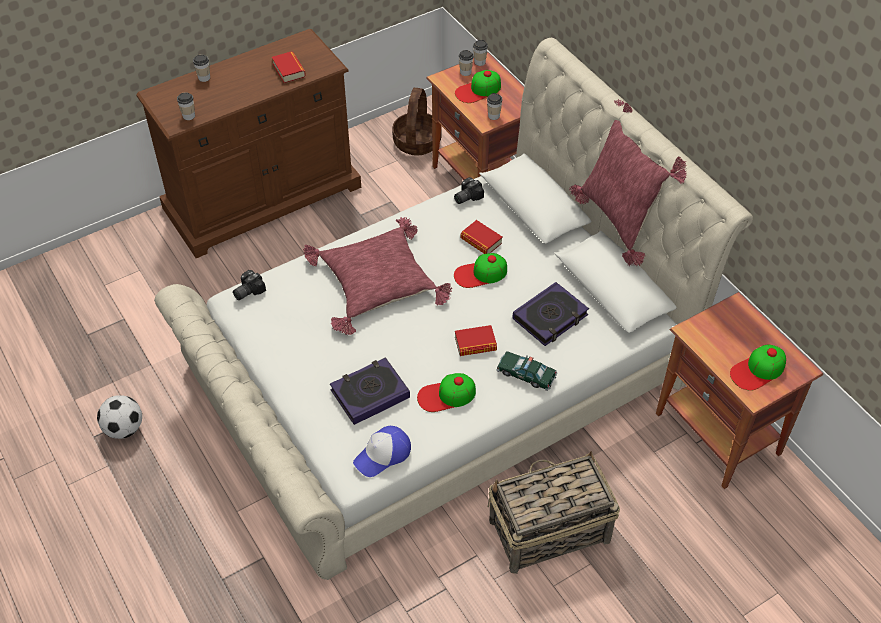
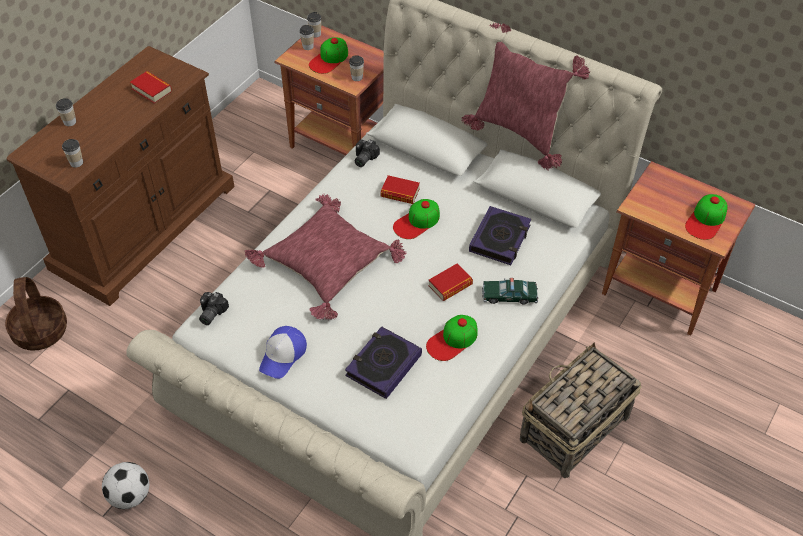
camera: 25 degrees left, 0 degrees up
(383, 455) = (428, 416): cap -> cap (283, 355)
(417, 142) = (263, 130): basket -> basket (41, 331)

